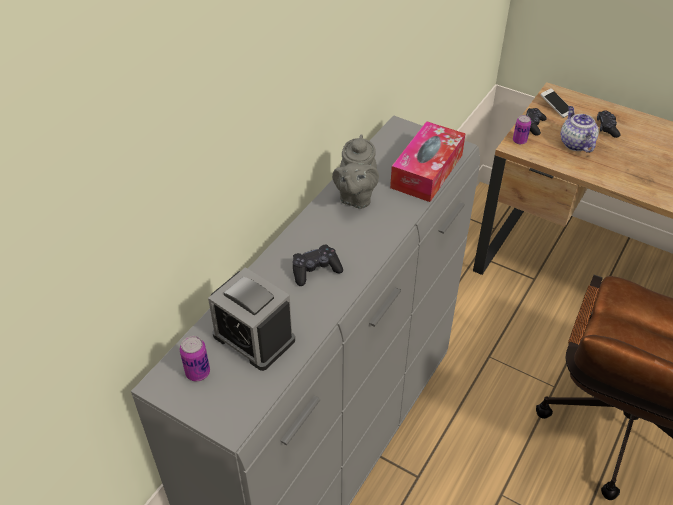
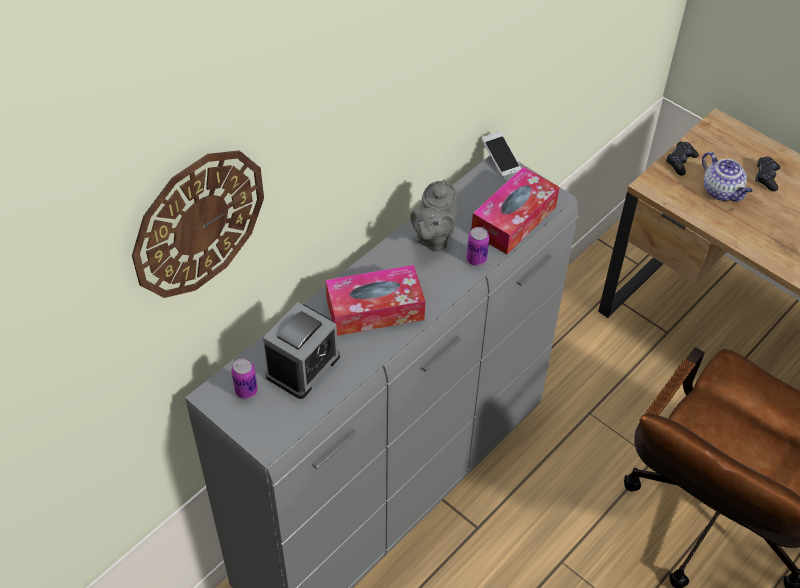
camera: 10 degrees right, 5 degrees up
(122, 179) = (198, 223): none -> wall clock
(254, 337) = (303, 366): alarm clock -> alarm clock turned 105 degrees counterclockwise
(315, 270) = (375, 309): black game controller -> tissue box
(519, 141) = (658, 179): can -> can (476, 259)
(555, 107) = (715, 143): phone -> phone (500, 159)
(575, 143) = (722, 191): teapot -> teapot turned 150 degrees clockwise

